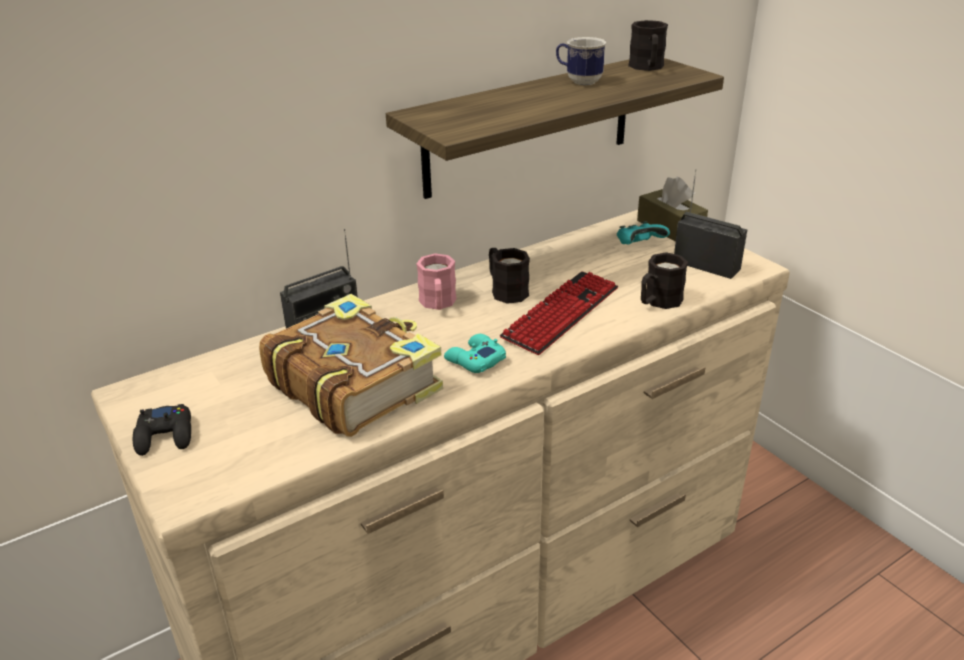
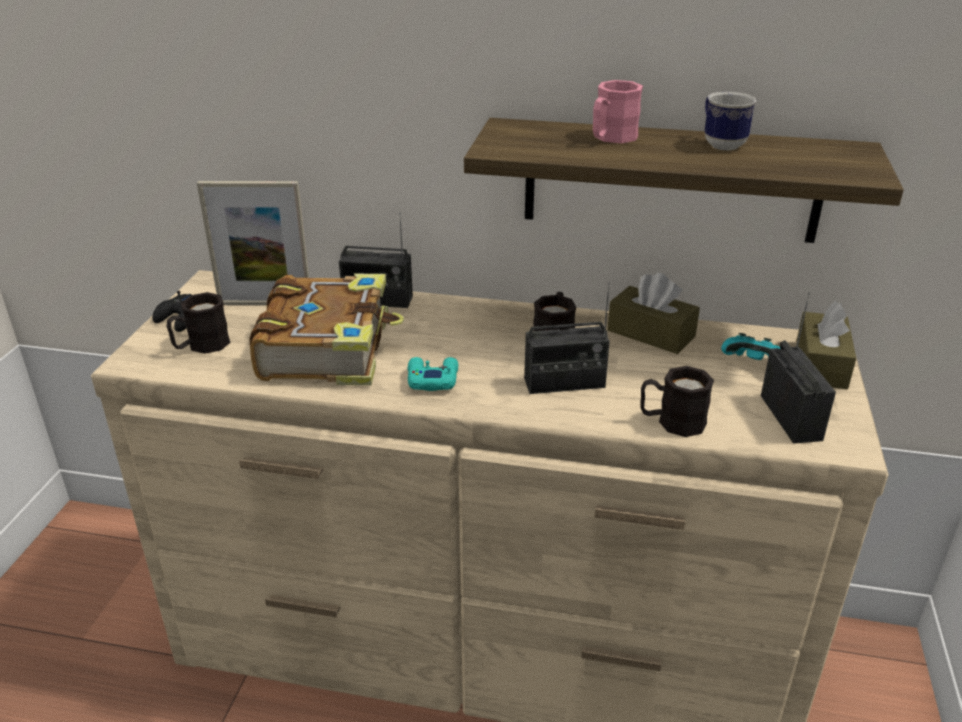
camera: 45 degrees right, 0 degrees up
(226, 382) = (265, 304): none -> picture frame
(438, 304) = (483, 323): pink mug -> pink mug (610, 138)
(555, 255) = (651, 333): none -> brown tissue box
(561, 313) = (564, 383): keyboard -> radio
(647, 68) = (831, 153): black mug -> black mug (201, 346)

